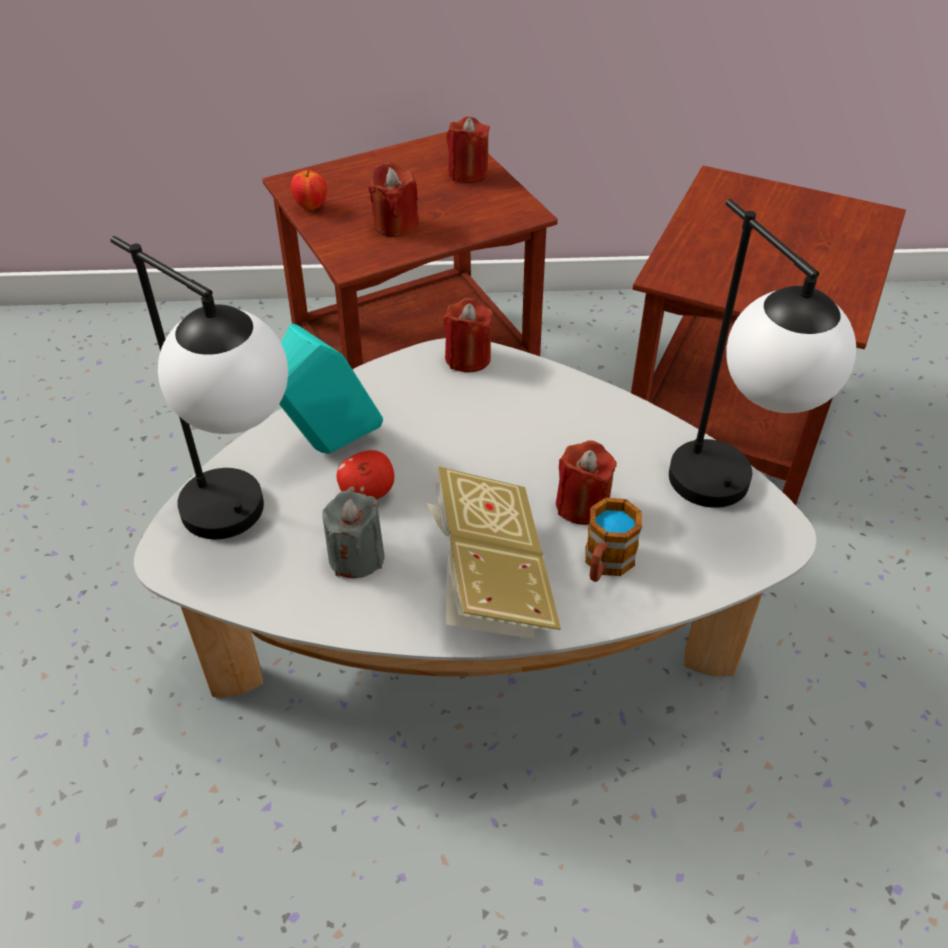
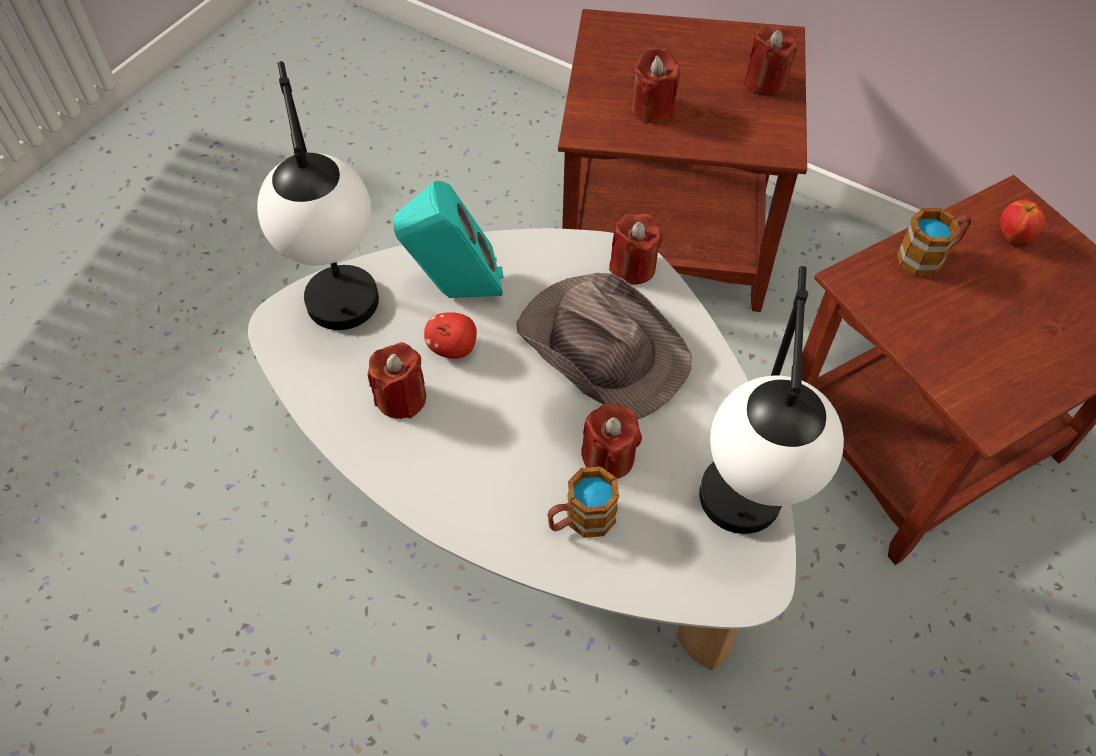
camera: 35 degrees right, 10 degrees up
(311, 207) = (597, 57): apple -> apple (1013, 237)
(356, 557) = (401, 398): grey candle -> red candle
(489, 581) = (480, 478): book -> none
(497, 427) = (602, 346): none -> brown hat
(699, 238) = (928, 256): none -> mug

